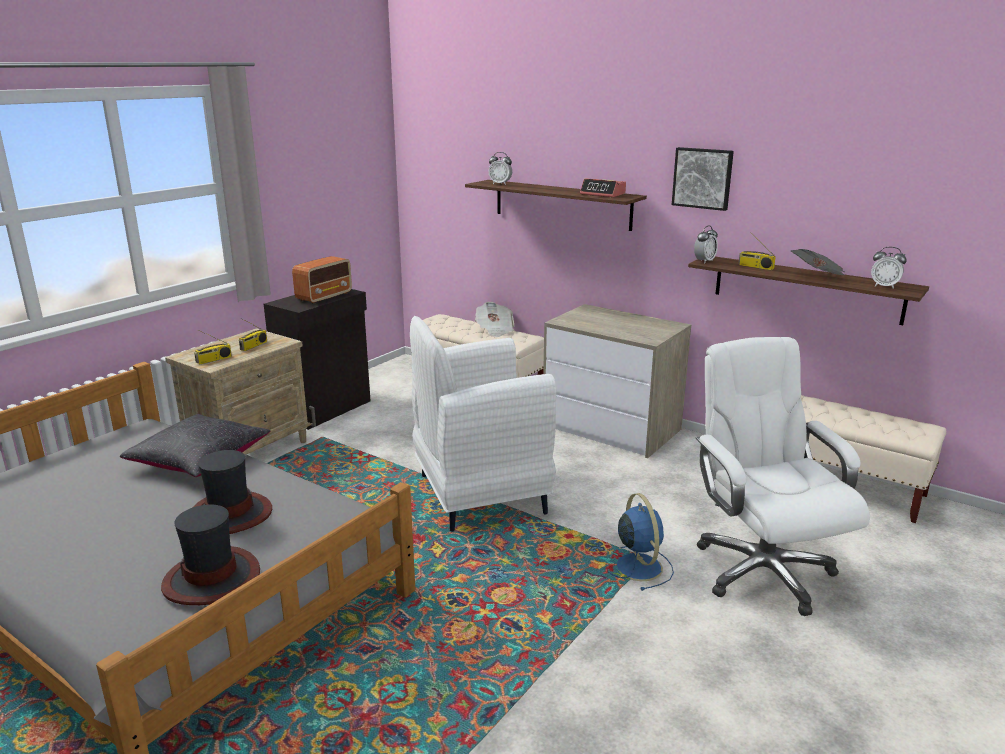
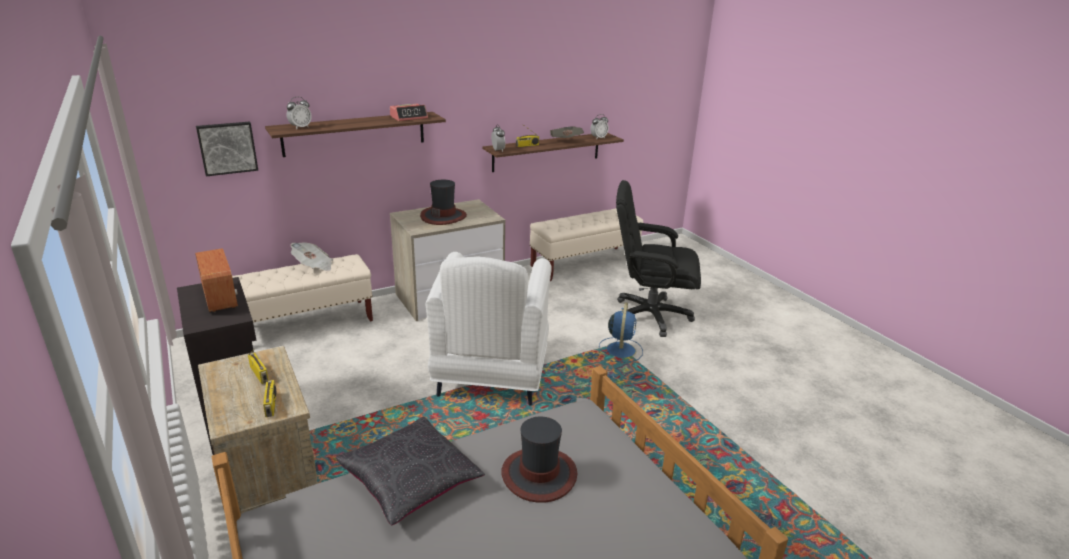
camera: 65 degrees left, 5 degrees up
(212, 578) = (636, 496): hat -> hat (443, 216)
(637, 565) = (621, 349): blue fan -> blue fan turned 90 degrees clockwise
(703, 178) = (474, 90): picture -> picture (227, 148)
(762, 570) = (649, 316): white office chair -> black office chair

